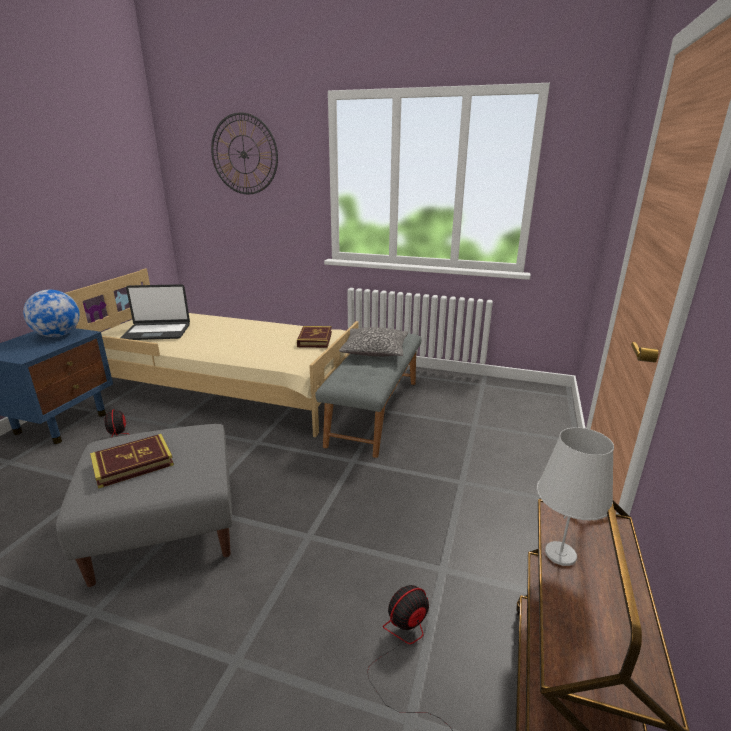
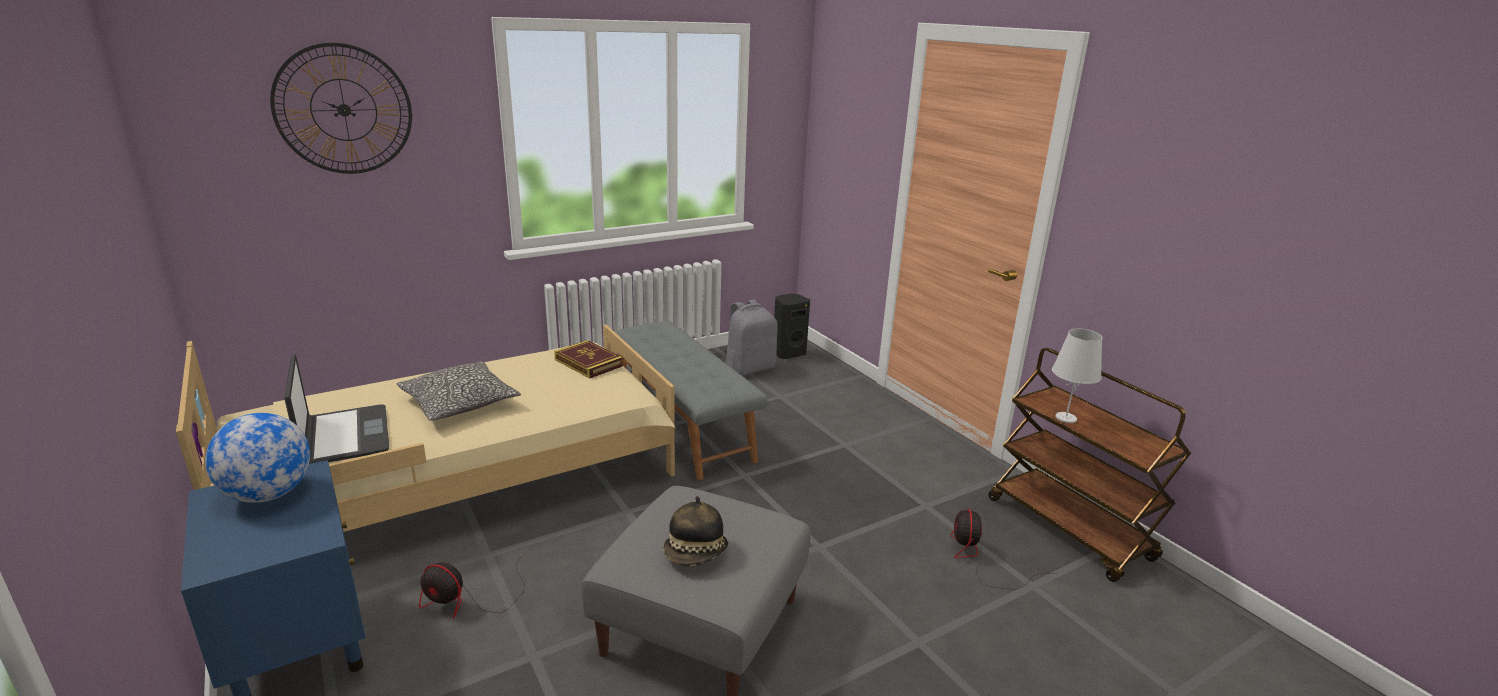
camera: 50 degrees left, 0 degrees up
(133, 464) = (696, 554): book -> hat
(157, 332) = (344, 436): laptop -> laptop turned 60 degrees counterclockwise
(375, 351) = (672, 351): pillow -> pillow (460, 402)
(485, 397) = (749, 368): none -> grey backpack
(536, 399) = (788, 353): none -> black speaker

